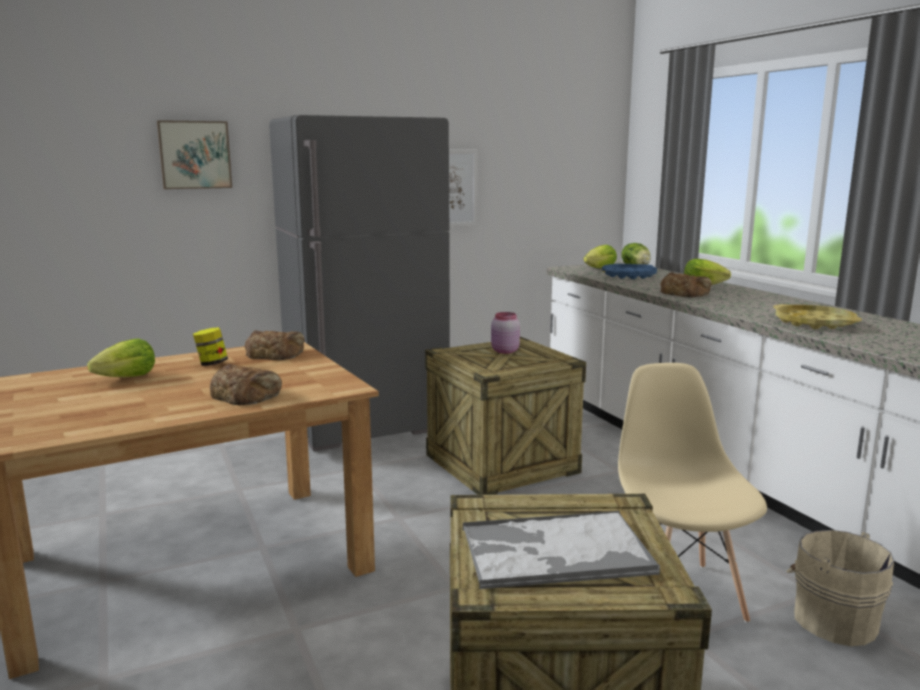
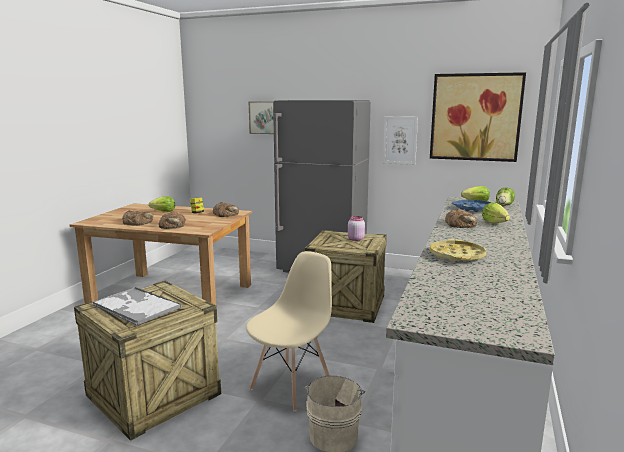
camera: 45 degrees right, 0 degrees up
(143, 409) = (138, 222): none -> bread
(550, 149) = (475, 117): none -> picture

